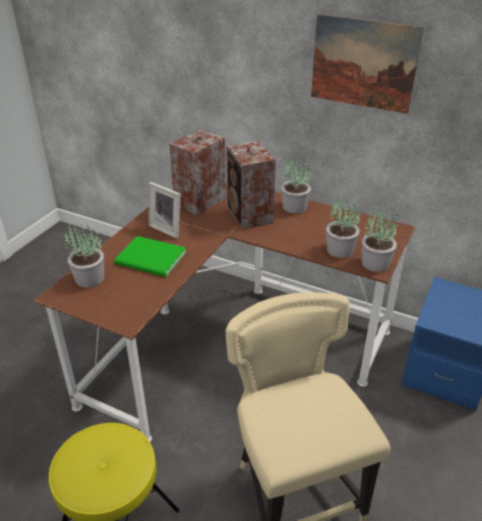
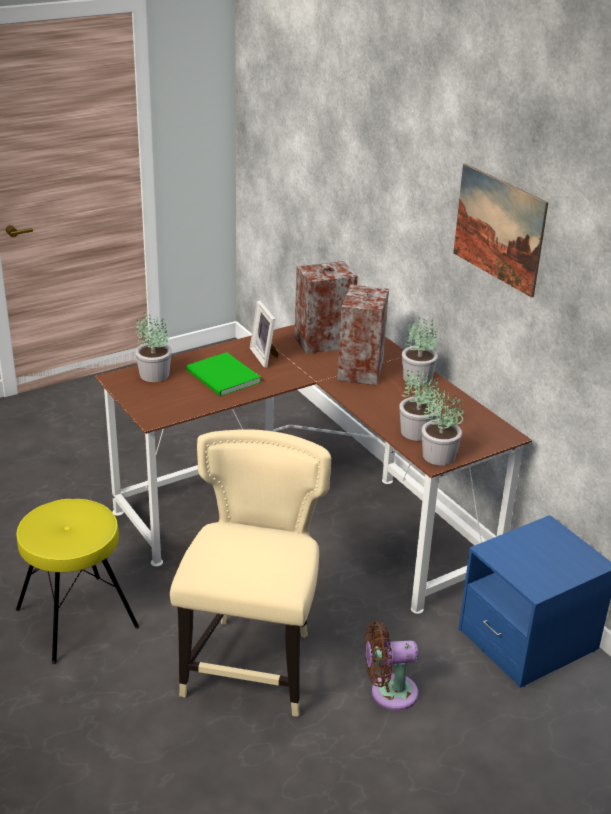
camera: 30 degrees right, 5 degrees down
(405, 462) = (389, 693): none -> brown fan

